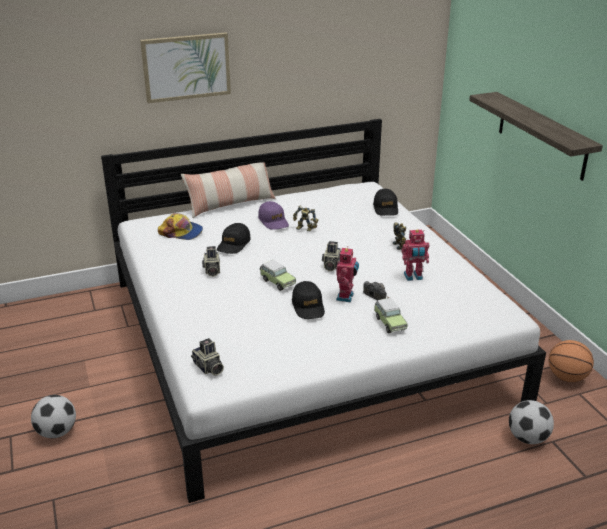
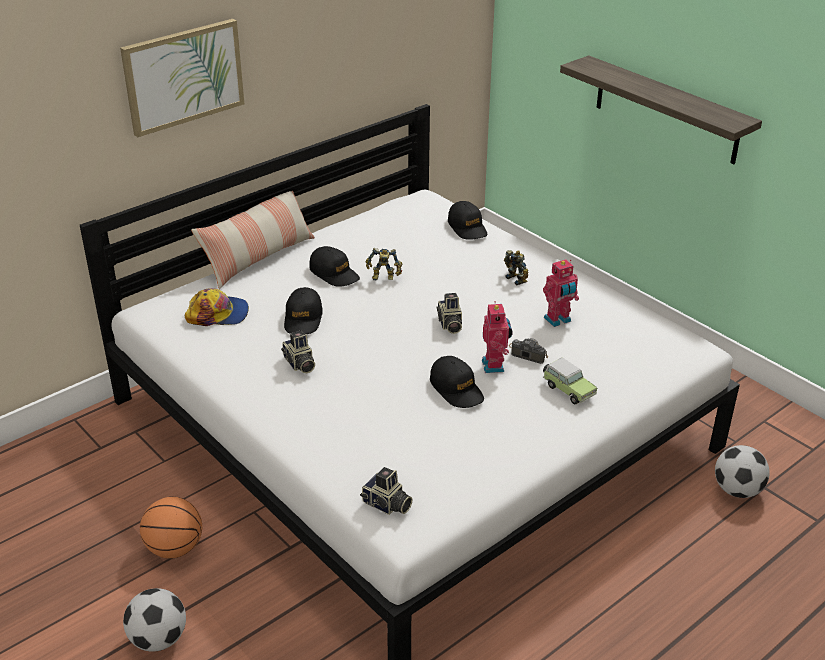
camera: 20 degrees left, 5 degrees up
(273, 221) = (334, 273): purple cap -> black cap
(277, 282) = (396, 363): toy car -> none
(567, 377) = (741, 404): basketball -> basketball (174, 548)

